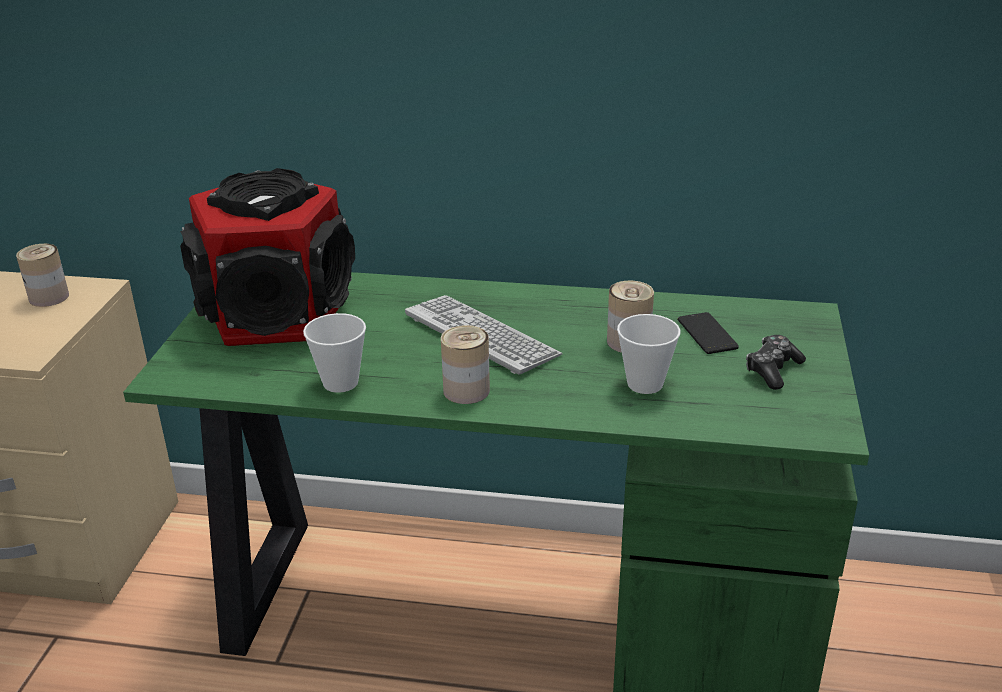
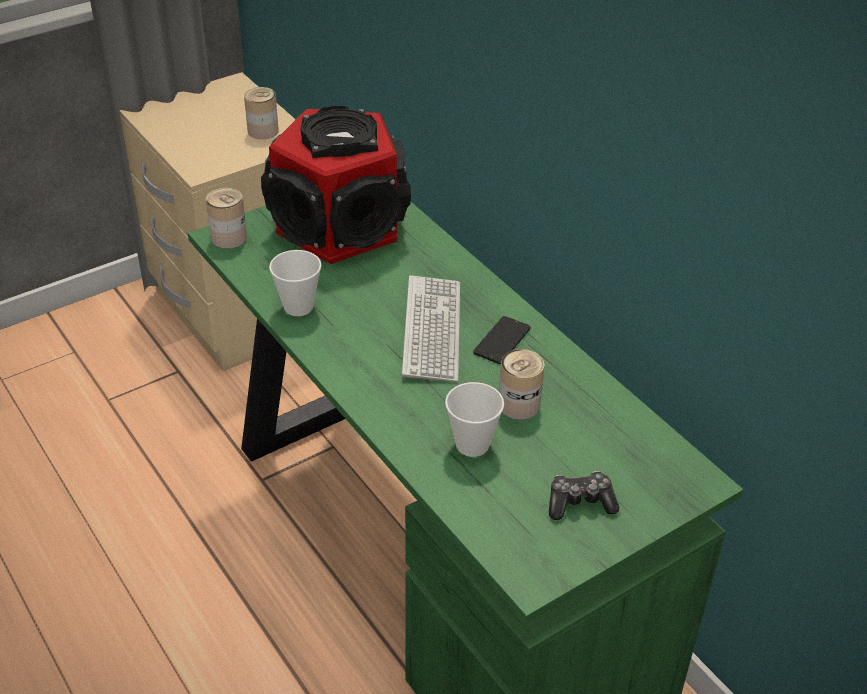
camera: 45 degrees right, 10 degrees up
(466, 390) = (357, 365): can -> can (229, 237)
(707, 334) = (586, 439): phone -> phone (502, 340)

